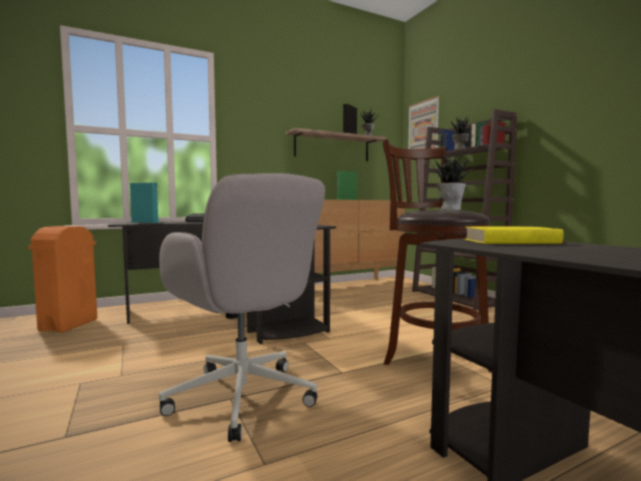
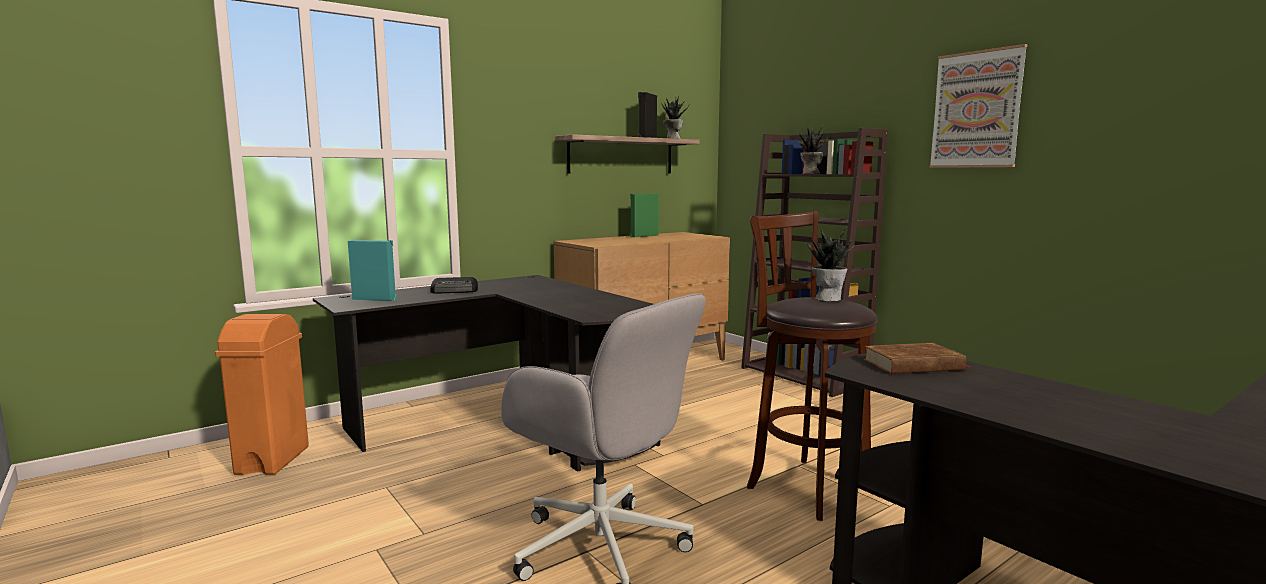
camera: 10 degrees left, 5 degrees up
(423, 130) = (752, 129): picture -> picture (976, 110)
(511, 241) = (913, 365): yellow book -> brown book

